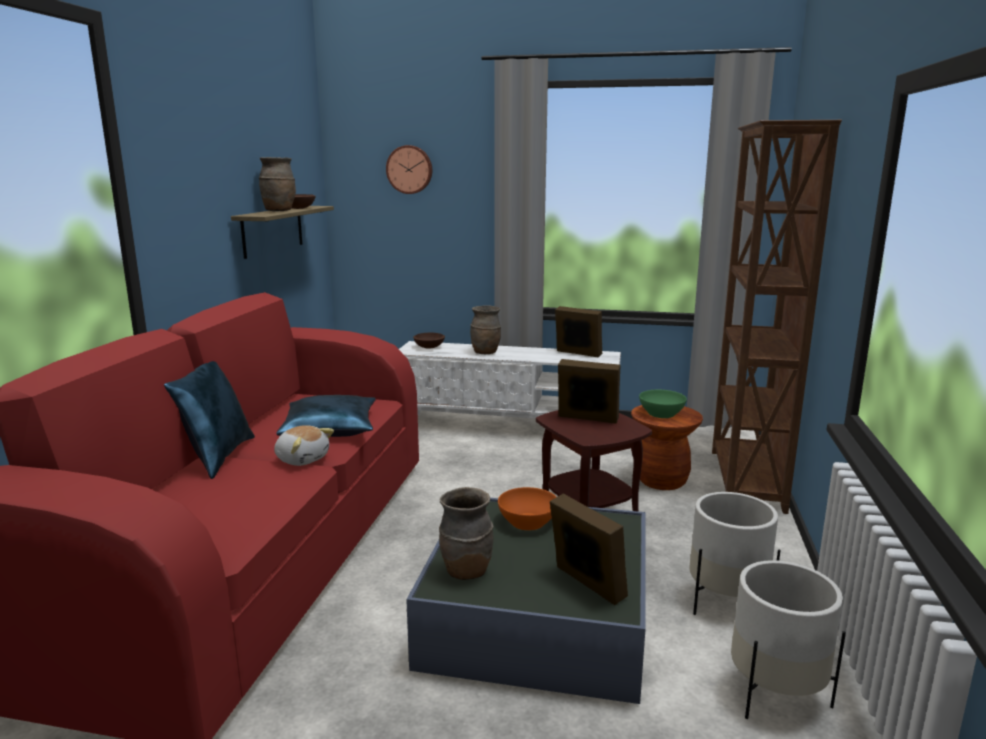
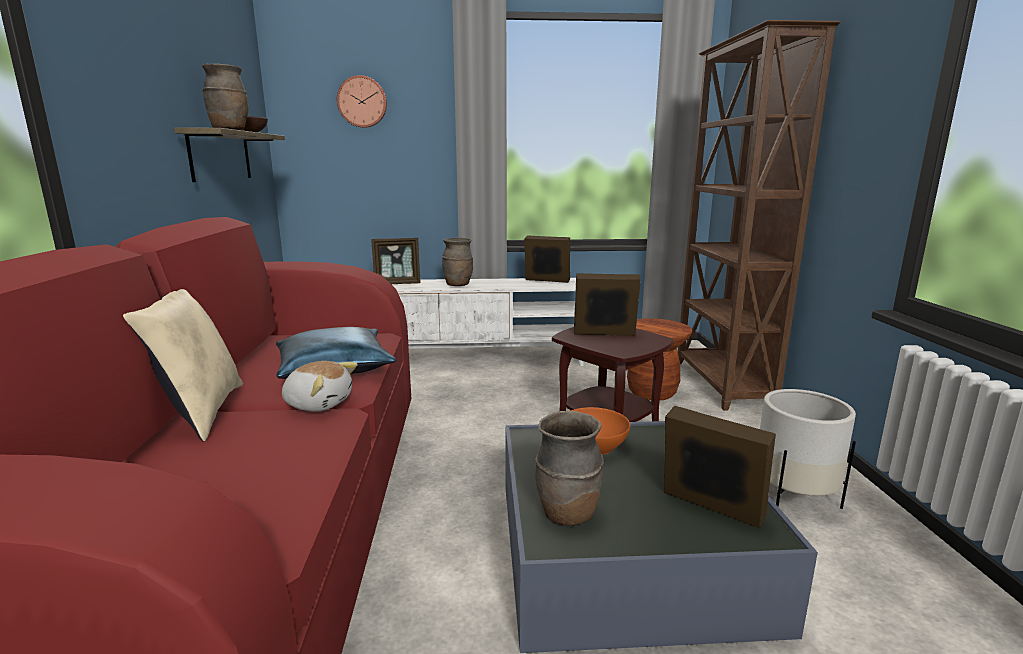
camera: 15 degrees left, 0 degrees up
(217, 457) = (200, 413): blue pillow -> beige pillow
(429, 347) = (397, 284): brown bowl -> picture frame
(661, 414) = (652, 327): green bowl -> none
(775, 693) = (914, 594): white planter -> none

